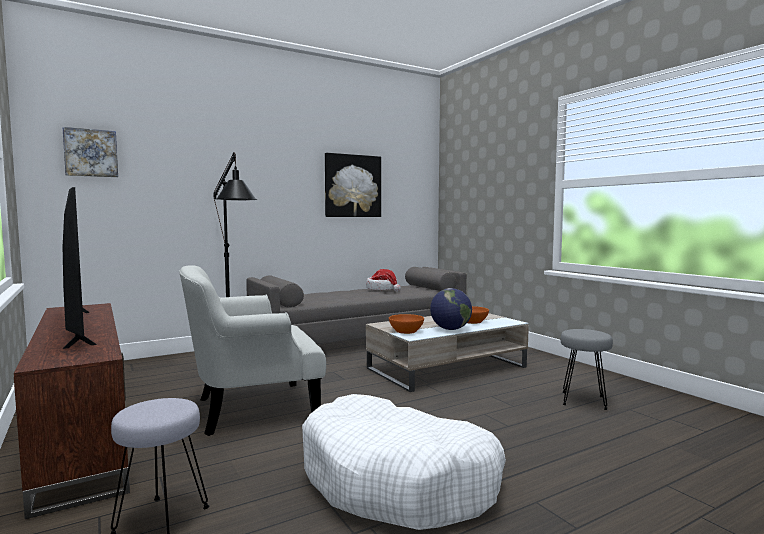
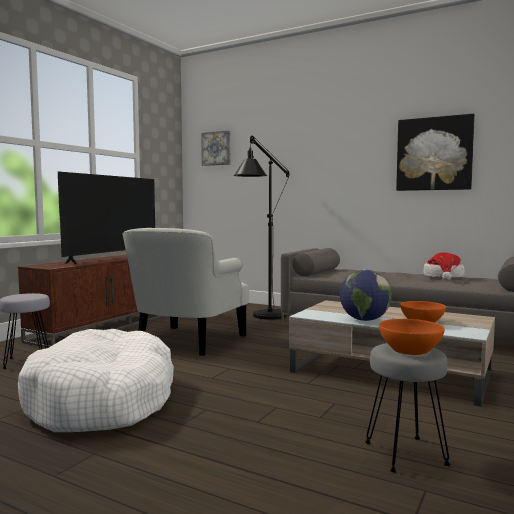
camera: 60 degrees right, 0 degrees up
(252, 408) = (187, 341): white armchair -> white armchair turned 105 degrees counterclockwise
(406, 331) = (321, 311): orange bowl -> orange bowl (410, 350)

